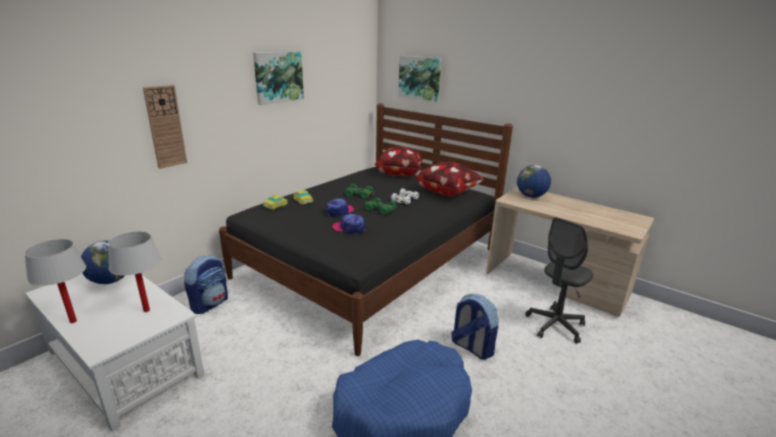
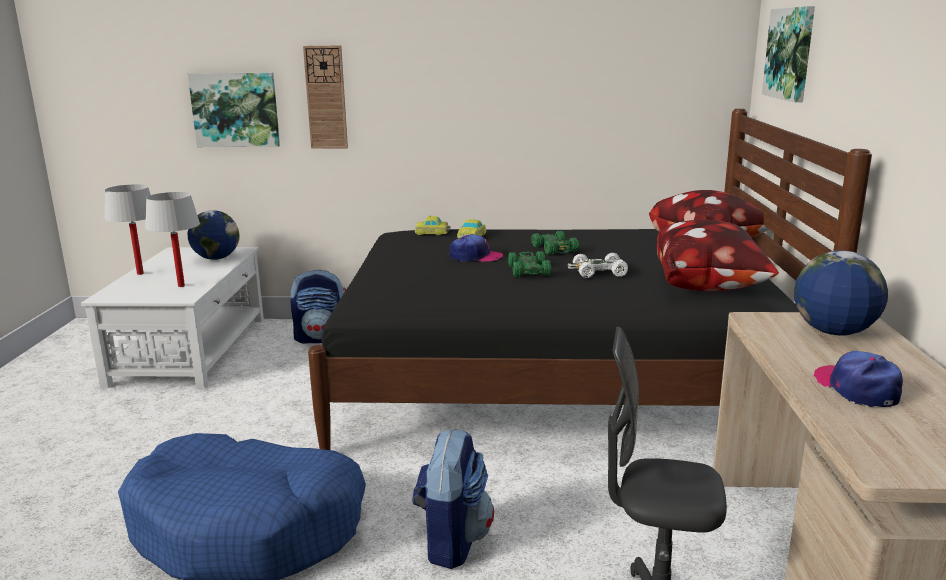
camera: 55 degrees right, 5 degrees down
(278, 77) = (508, 44): picture -> picture (235, 110)
(349, 228) = (433, 275): cap -> cap (857, 388)

